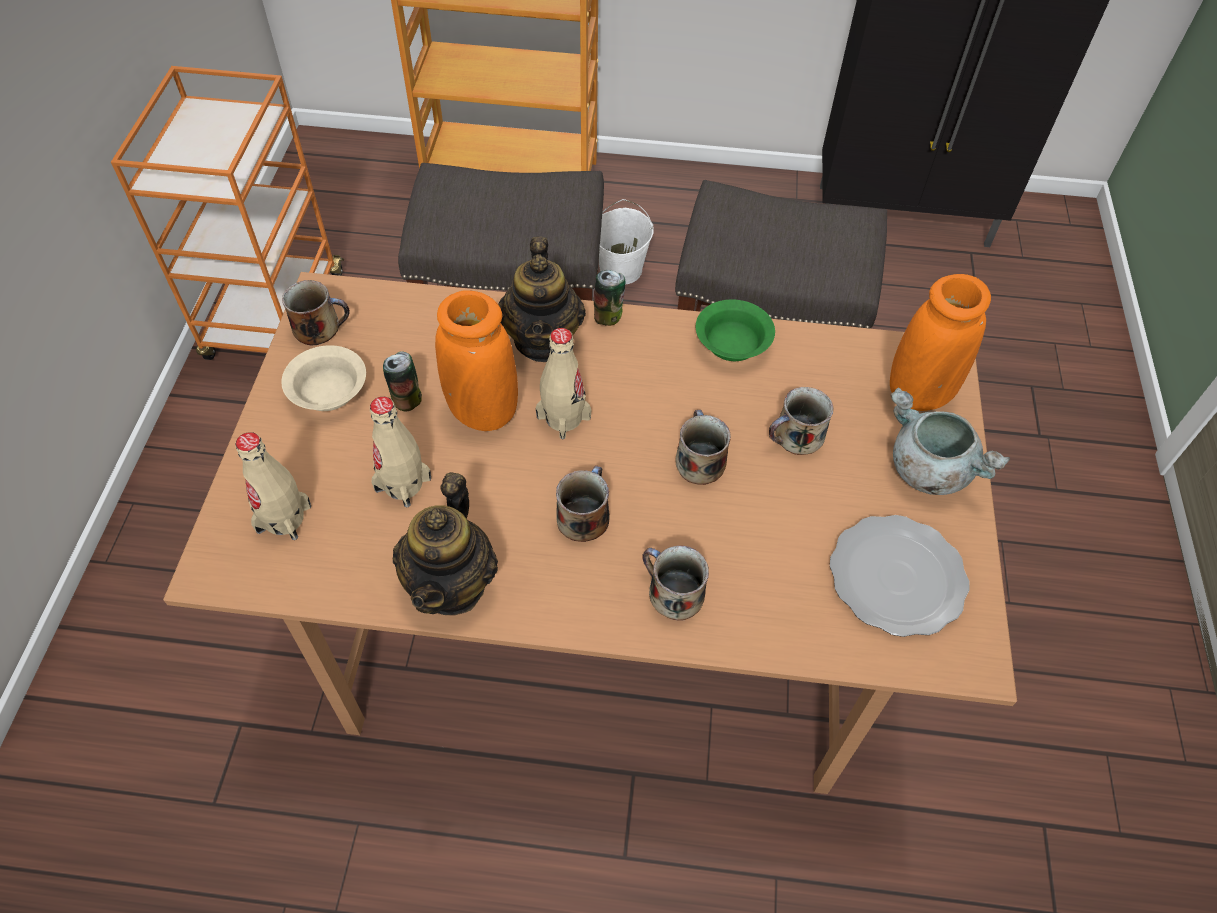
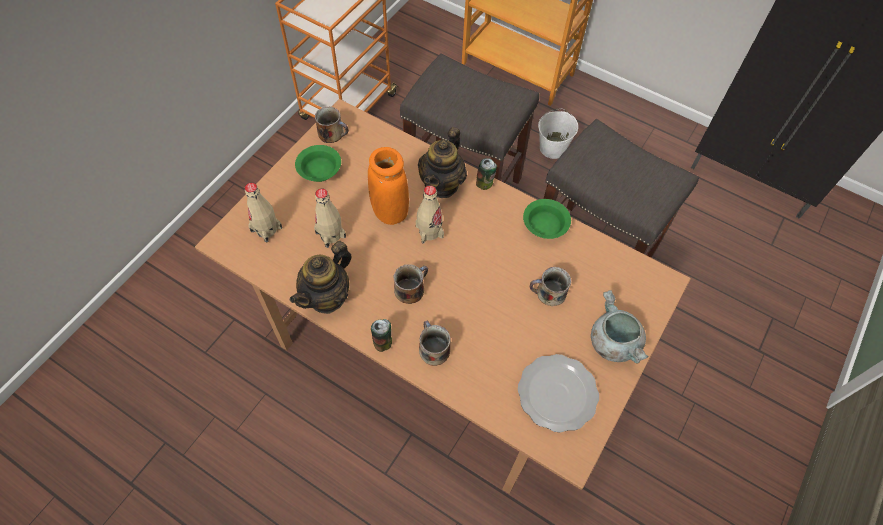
camera: 25 degrees right, 5 degrees up
(330, 392) = (320, 171): beige bowl -> green bowl
(407, 399) = (355, 190): can -> can (383, 342)
(699, 460) = (487, 284): mug -> none
(919, 393) = (636, 297): orange vase -> none

